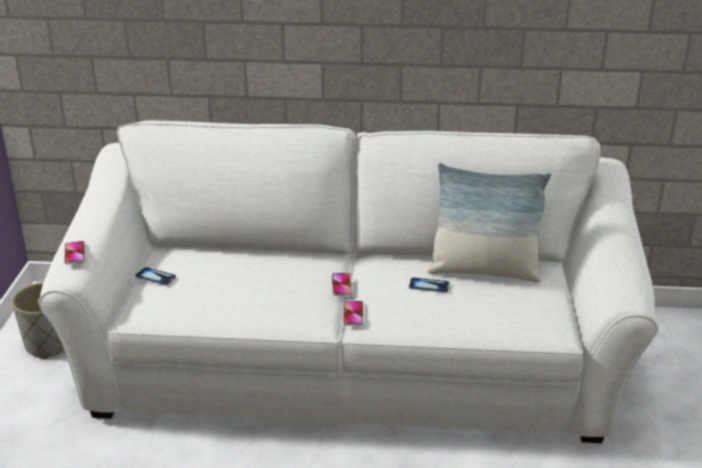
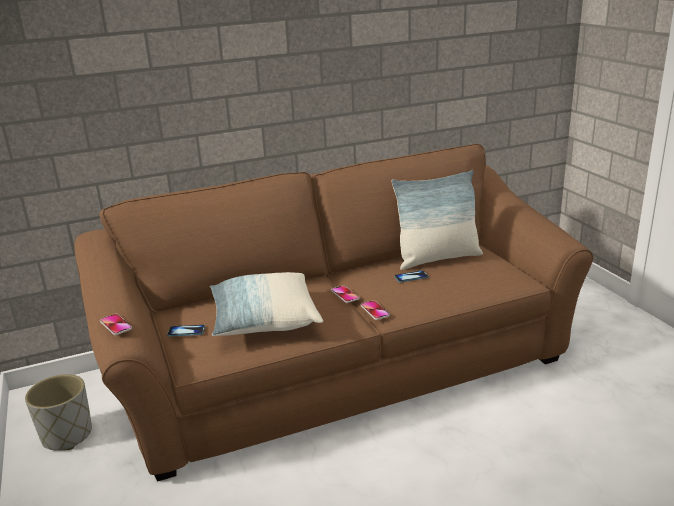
camera: 25 degrees left, 5 degrees down
(235, 288) = (264, 320): none -> pillow
(351, 362) = (342, 365): white sofa -> brown sofa

